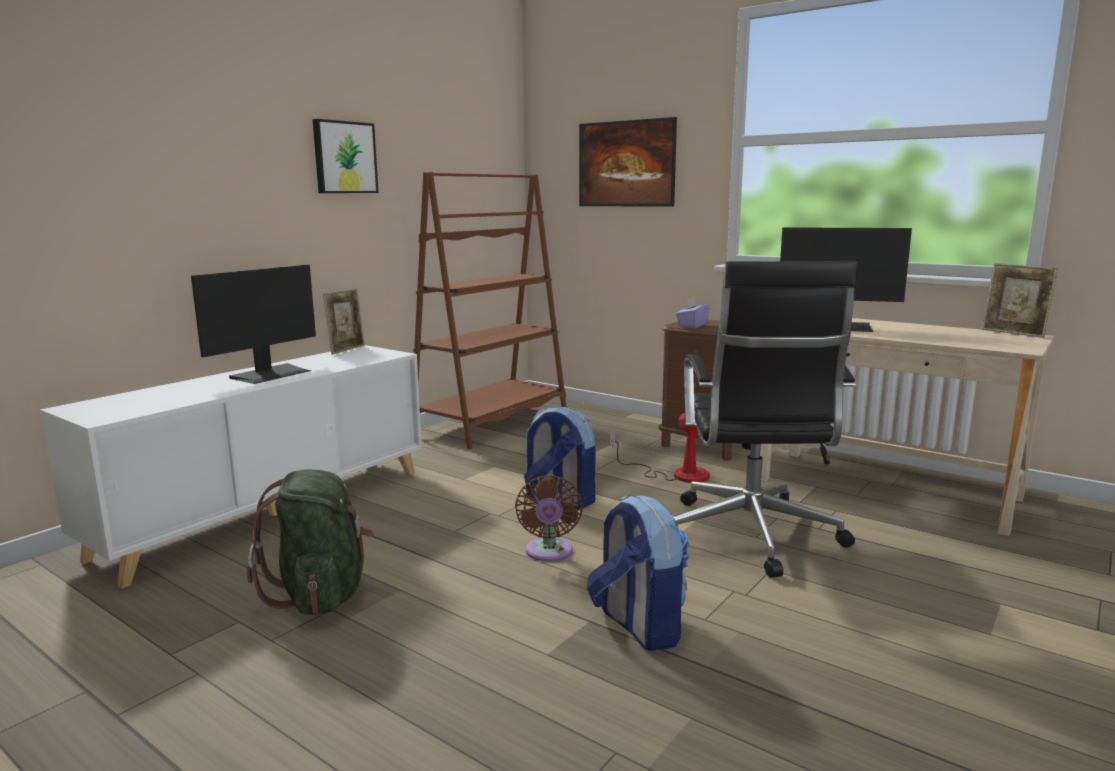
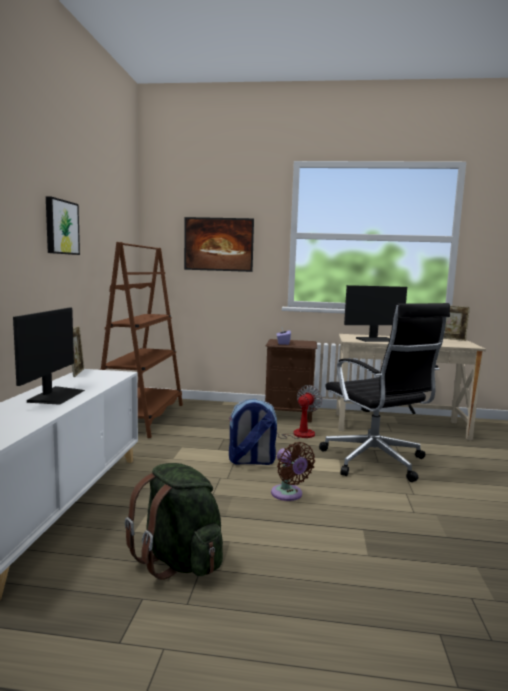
camera: 30 degrees left, 5 degrees down
(638, 626) = (389, 525): backpack -> none

